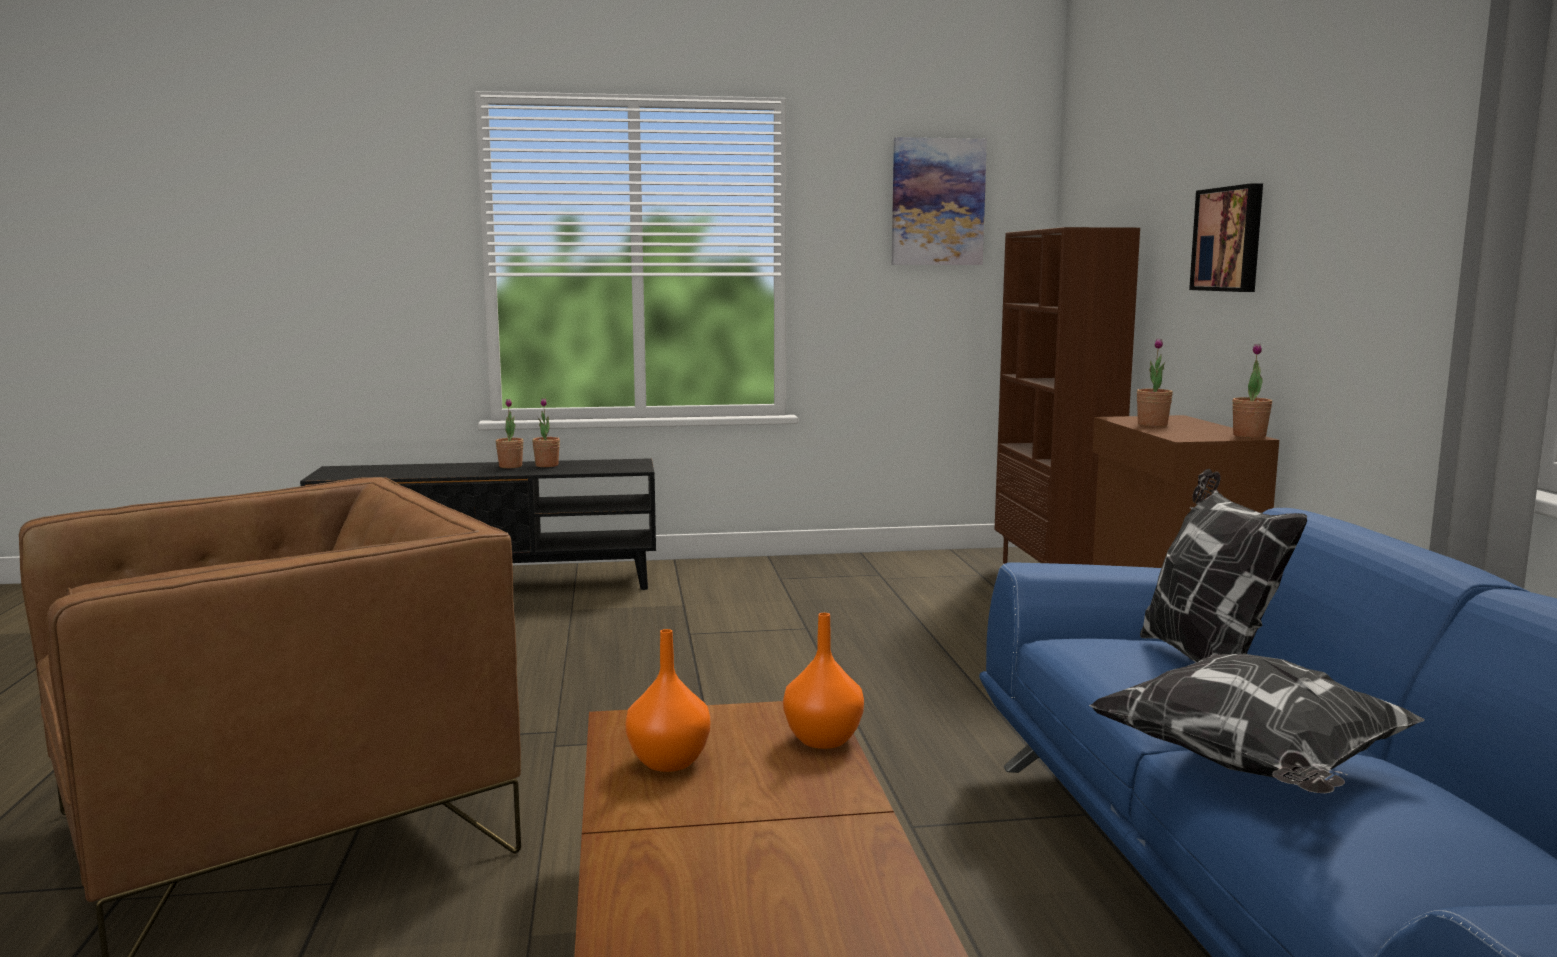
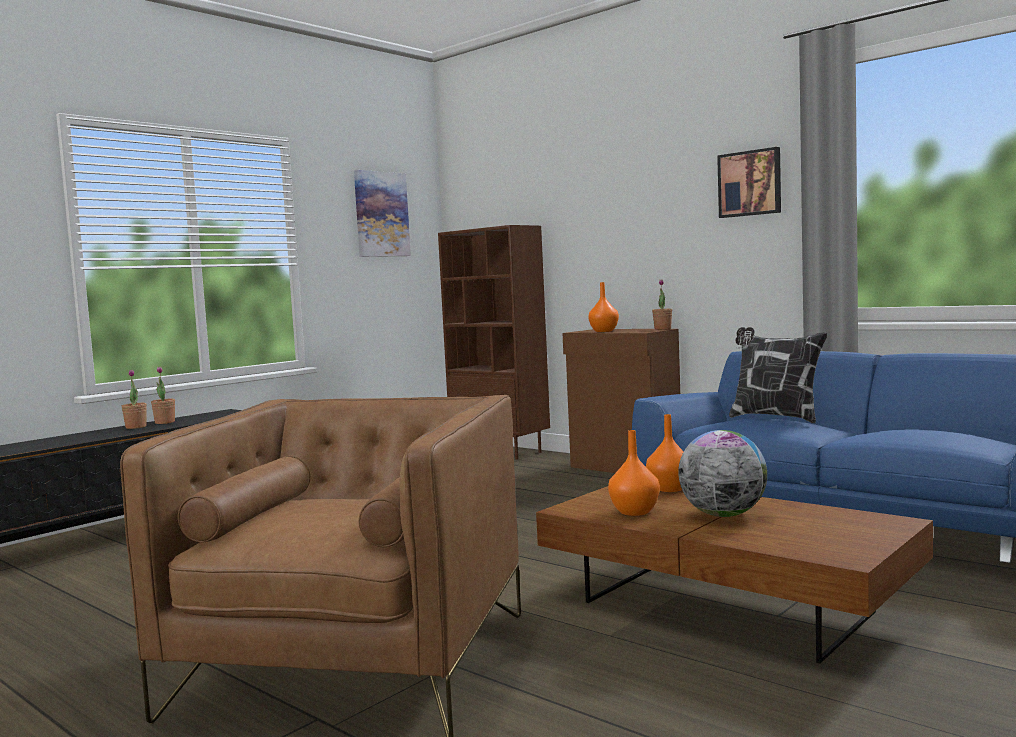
camera: 40 degrees left, 5 degrees down
(741, 821) = (723, 515): none -> globe
(1152, 424) = (604, 331): potted plant -> orange vase
(1230, 239) = (619, 227): picture -> picture (750, 183)
(1253, 770) = (876, 435): pillow -> none

